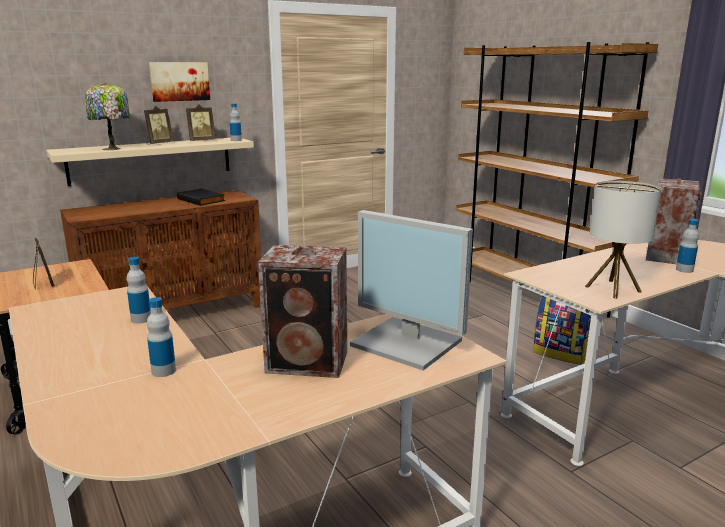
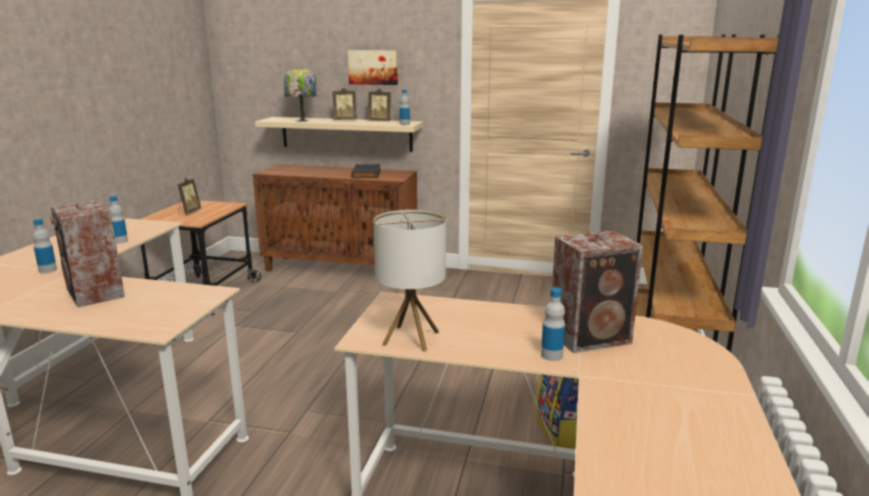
camera: 45 degrees right, 0 degrees up
(409, 343) = (161, 307): monitor -> none

